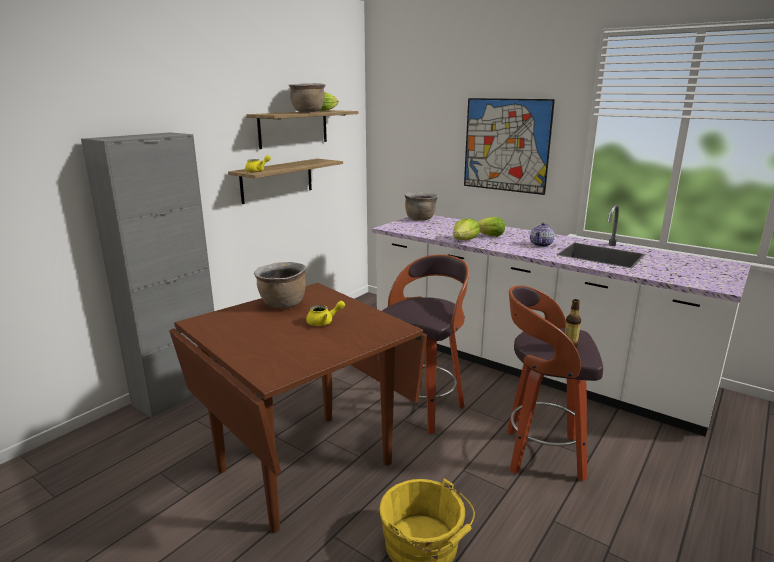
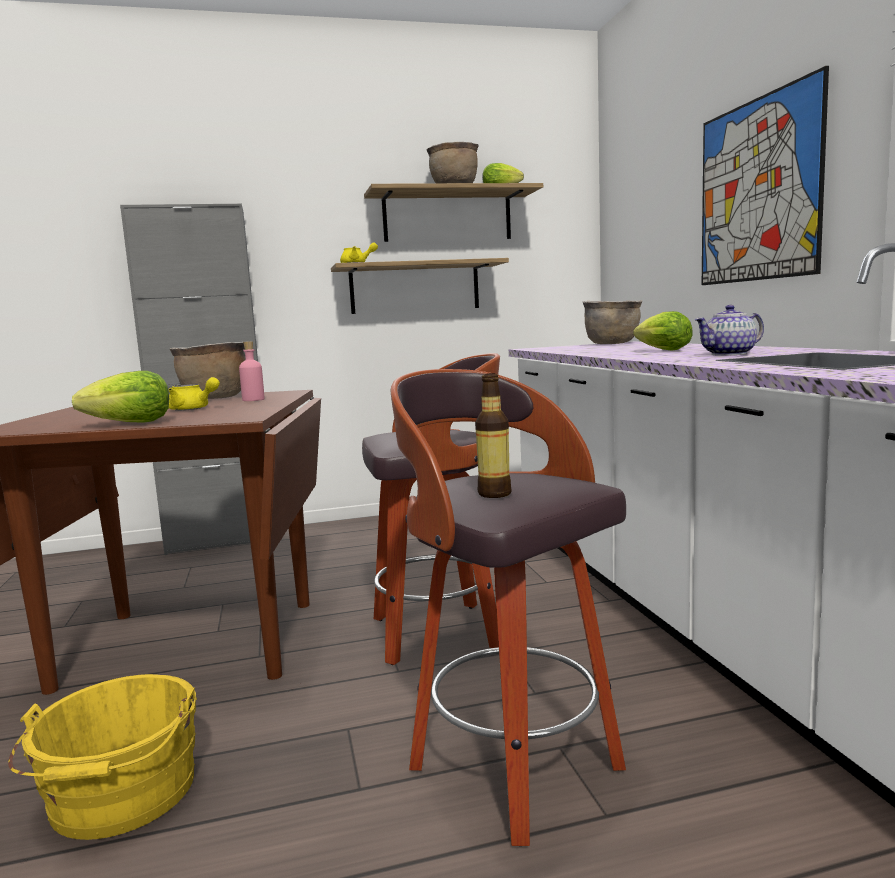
camera: 40 degrees right, 10 degrees down
(326, 303) = (253, 400): none -> pink bottle
(464, 240) = (599, 353): lettuce -> lettuce (130, 423)

